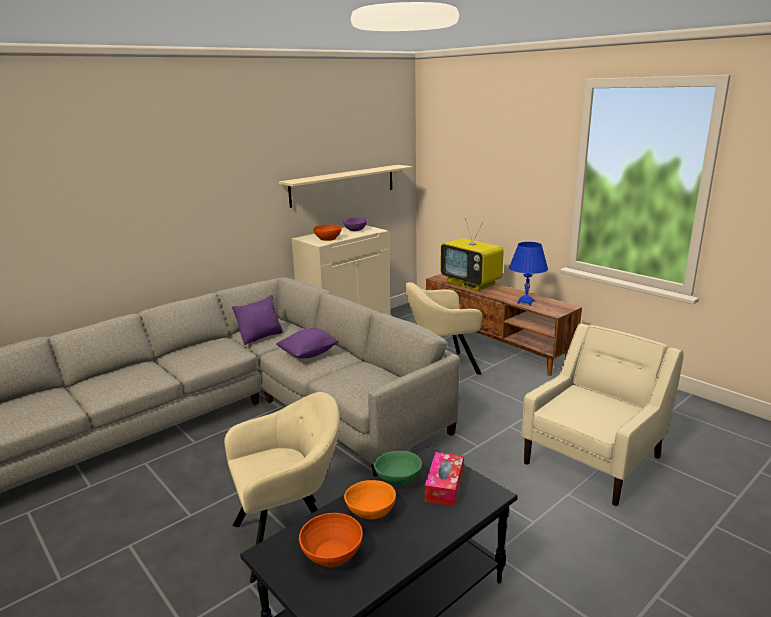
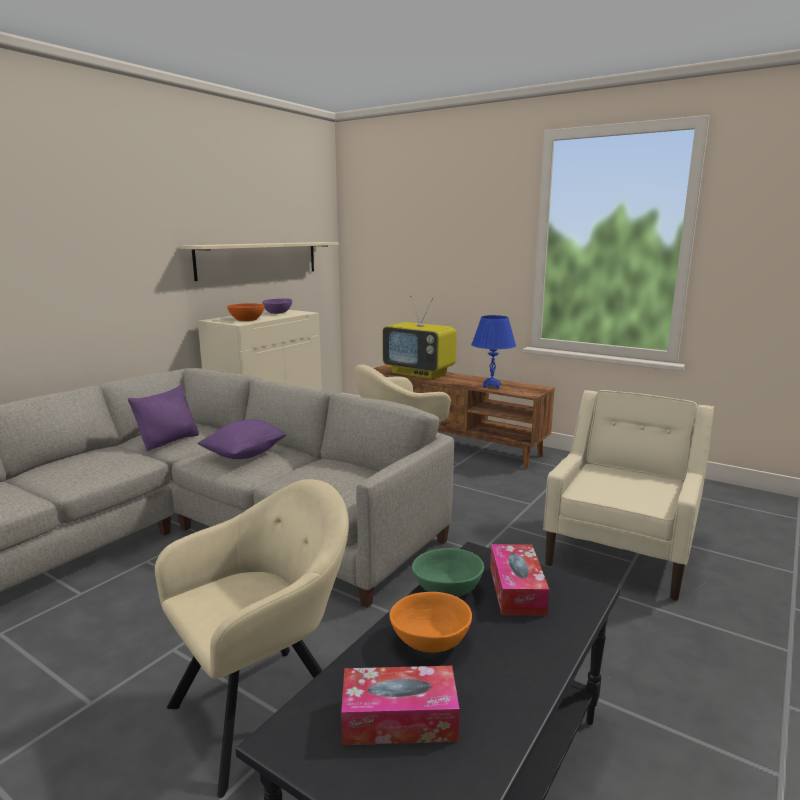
camera: 15 degrees left, 5 degrees down
(331, 554) = (399, 719): orange bowl -> tissue box

